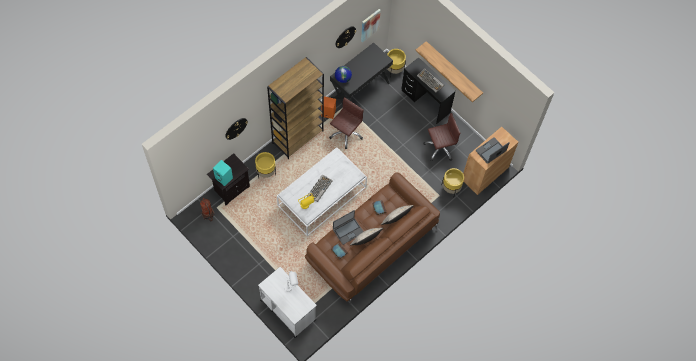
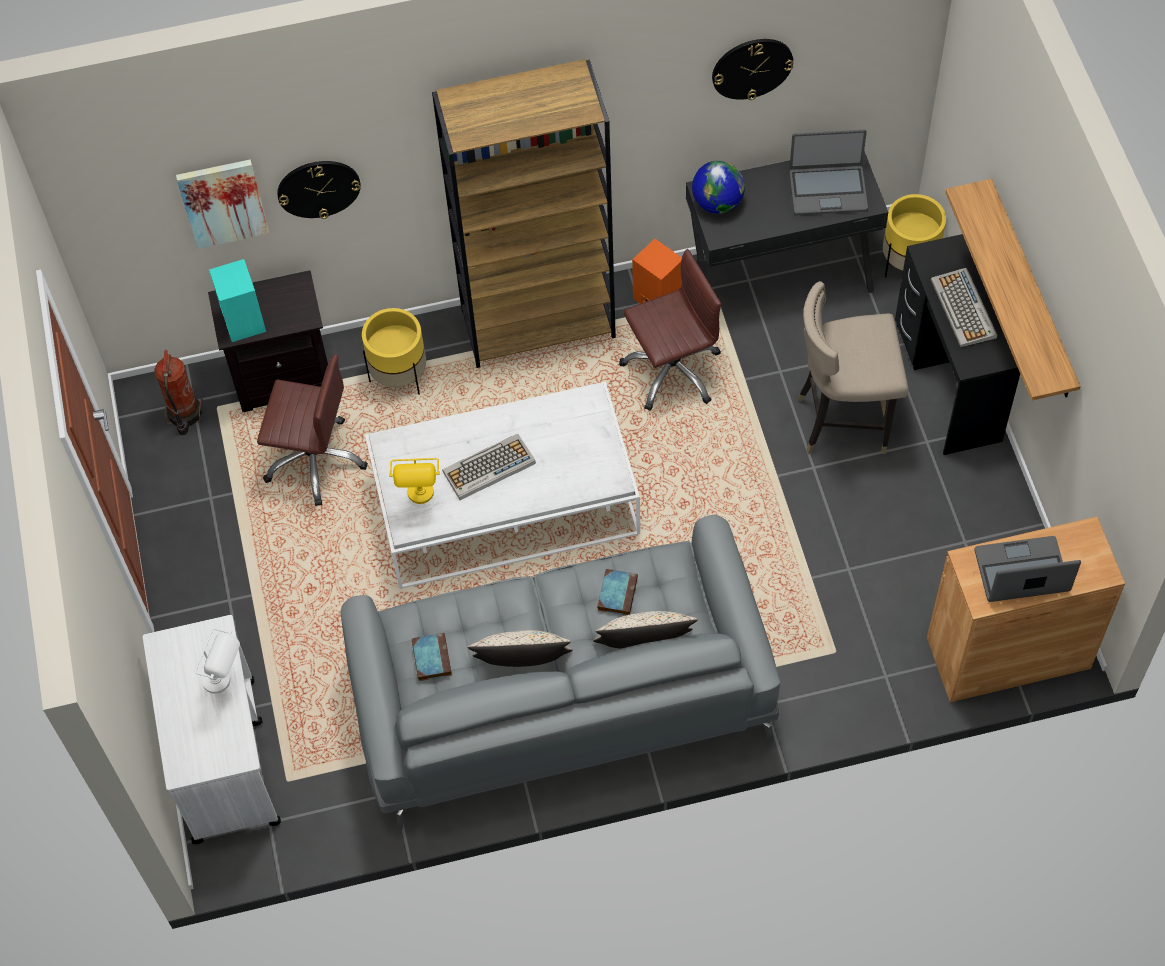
camera: 35 degrees right, 5 degrees down
(348, 231) = (491, 615): laptop -> laptop (828, 190)
(369, 25) = (852, 74): picture -> picture (223, 202)
(371, 244) = (559, 695): brown sofa -> grey sofa
(403, 126) = (843, 421): none -> beige stool
(440, 148) = (916, 523): brown office chair -> brown office chair (315, 460)
(451, 188) = (882, 647): yellow planter -> none

